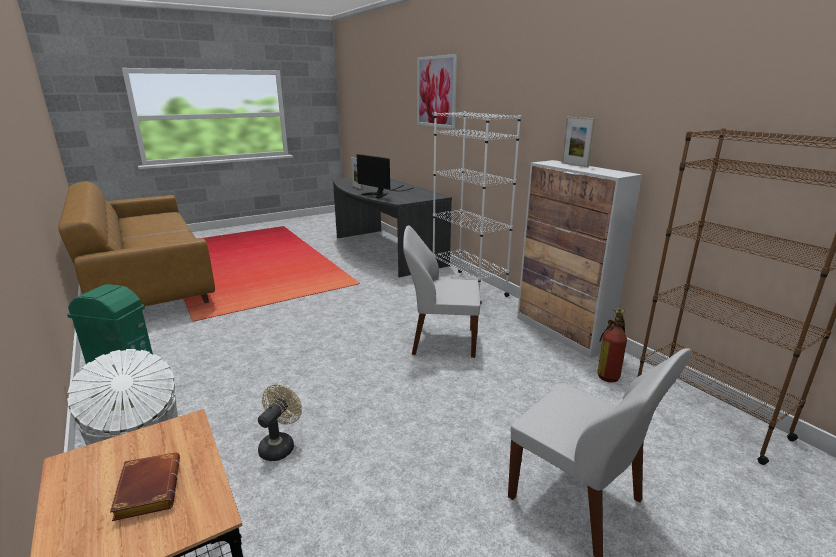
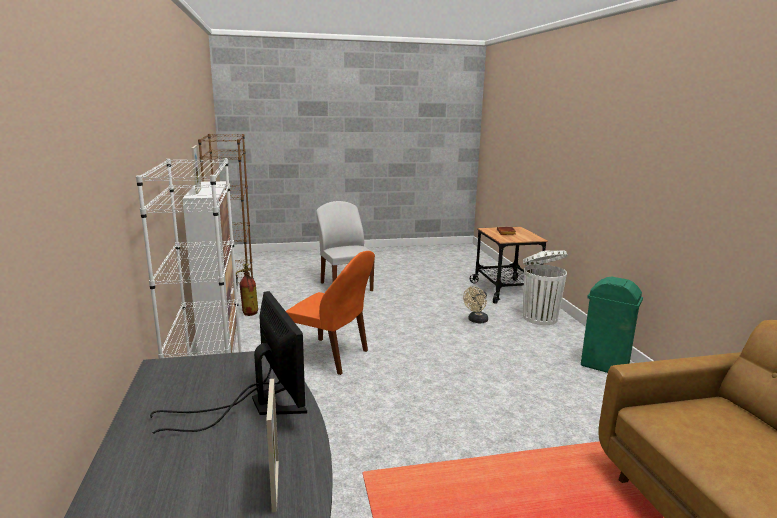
camera: 160 degrees left, 5 degrees down
(436, 92) = (74, 152): picture -> none
(441, 341) = (331, 356): white chair -> orange chair

